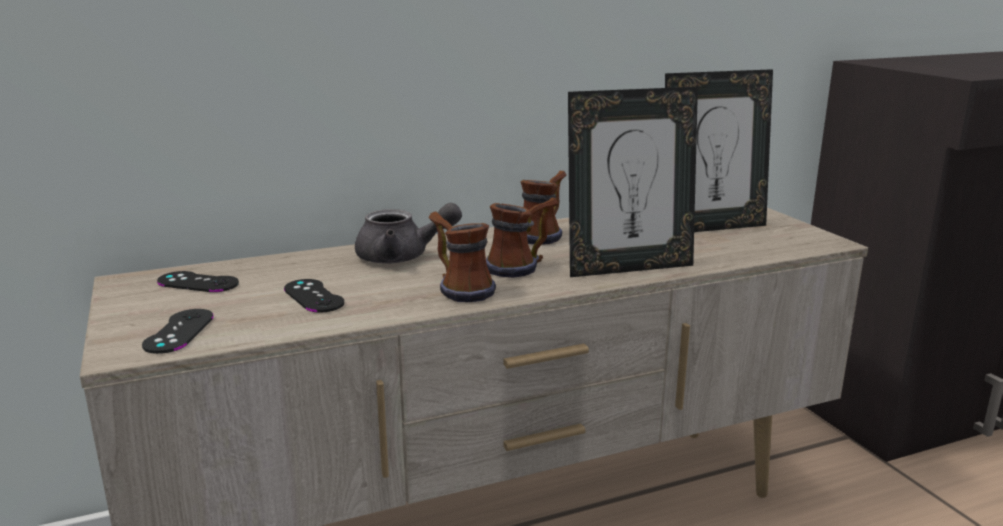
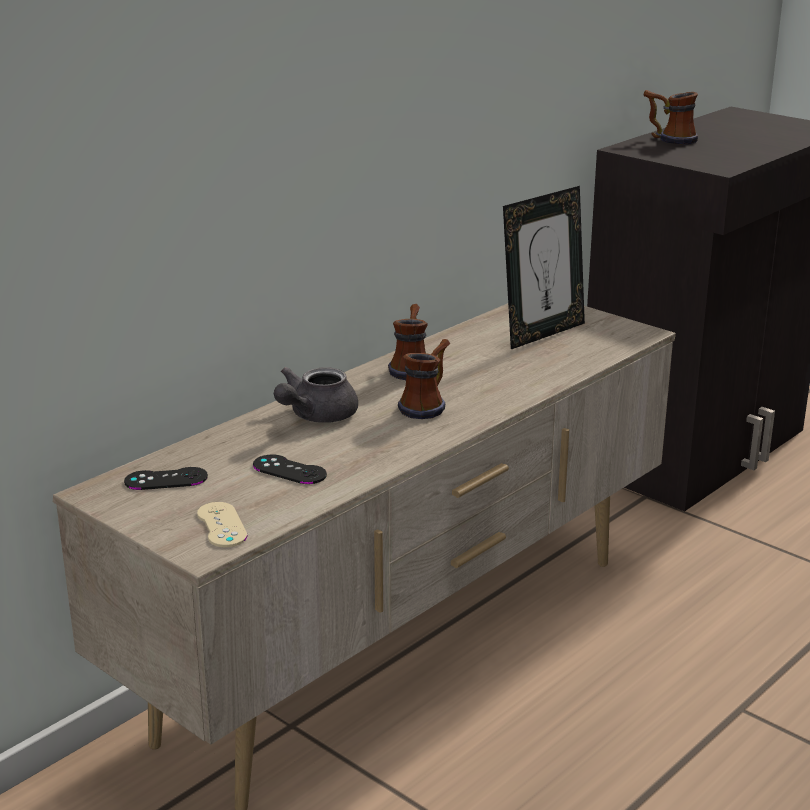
camera: 25 degrees left, 5 degrees up
(179, 331) = (221, 525): black game controller -> beige game controller
(402, 257) = (315, 416): grey teapot -> grey teapot turned 150 degrees clockwise
(458, 287) = (399, 436): mug -> mug (668, 139)
(628, 267) = (513, 389): picture frame -> none

